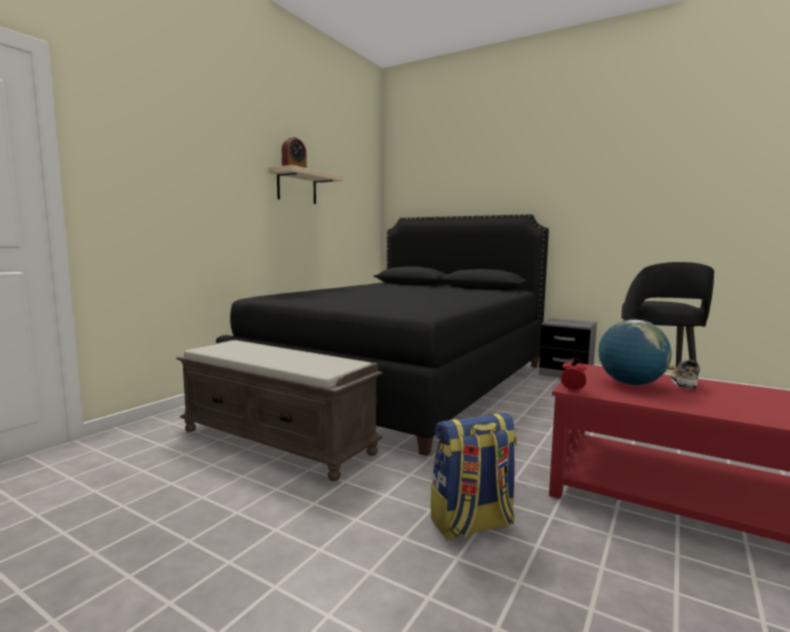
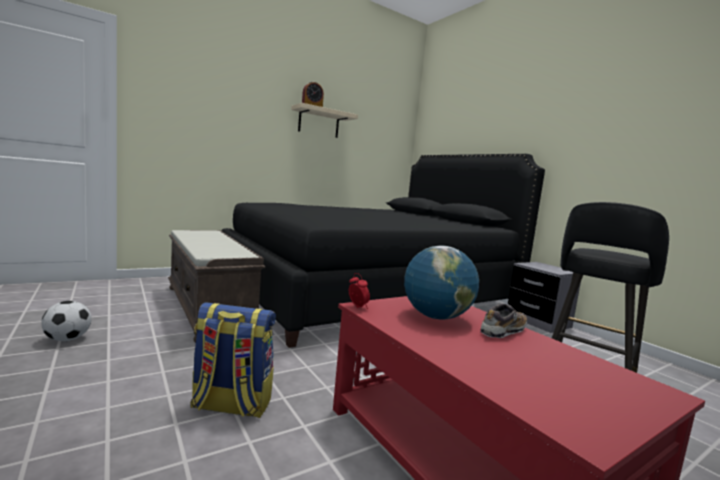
camera: 25 degrees right, 0 degrees up
(178, 526) = (67, 339): none -> football

